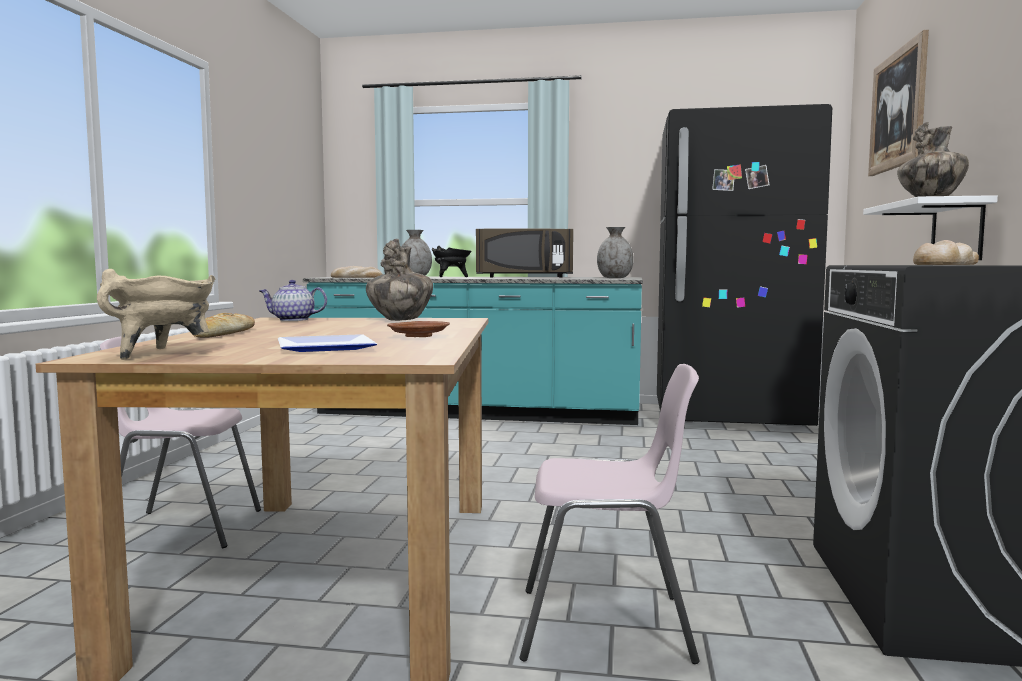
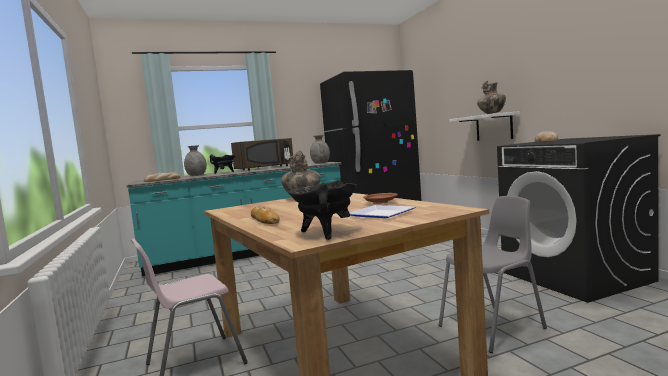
camera: 30 degrees left, 0 degrees up
(164, 354) = (325, 233): beige cooking pot -> black cooking pot
(293, 320) = (241, 208): teapot -> none
(606, 626) = (493, 327): pink chair -> grey chair
(897, 110) = (441, 73): picture -> none

